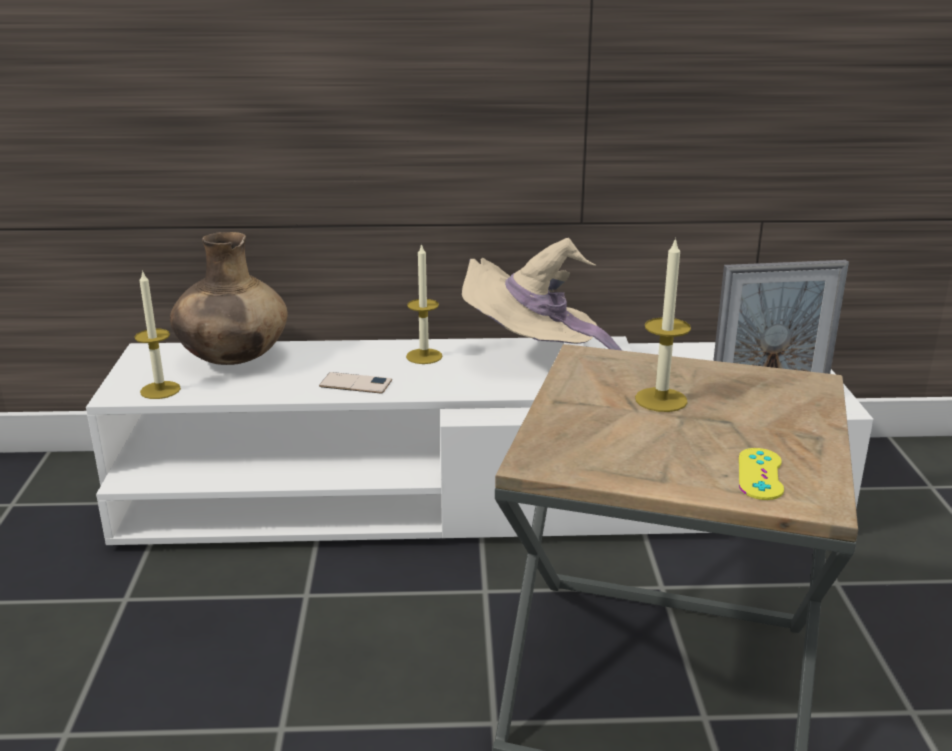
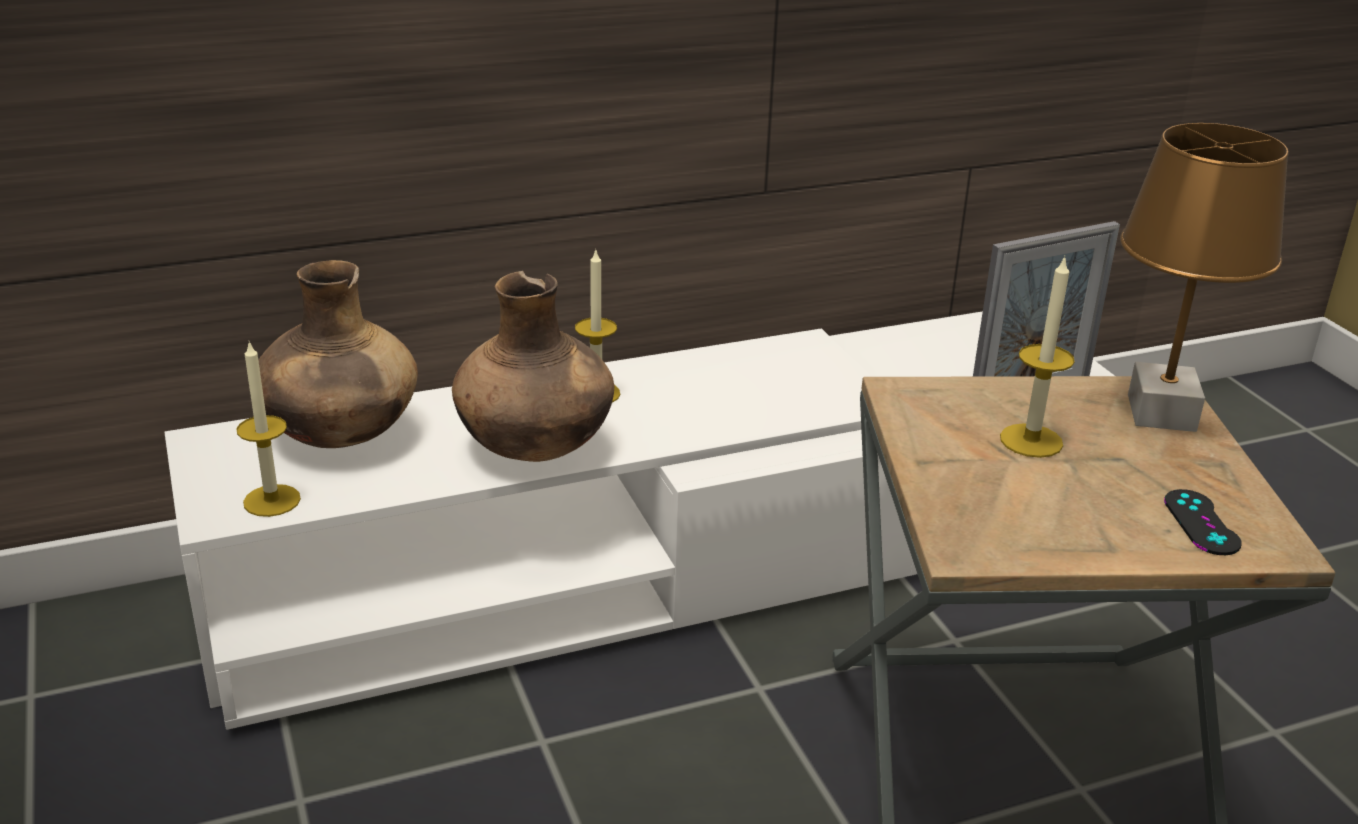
camera: 20 degrees left, 5 degrees up
(355, 384) = (536, 448): phone -> brown vase
(534, 356) = (733, 373): beige hat -> none
(760, 474) = (1201, 522): yellow game controller -> black game controller
(794, 397) = (1162, 413): none -> brown table lamp

